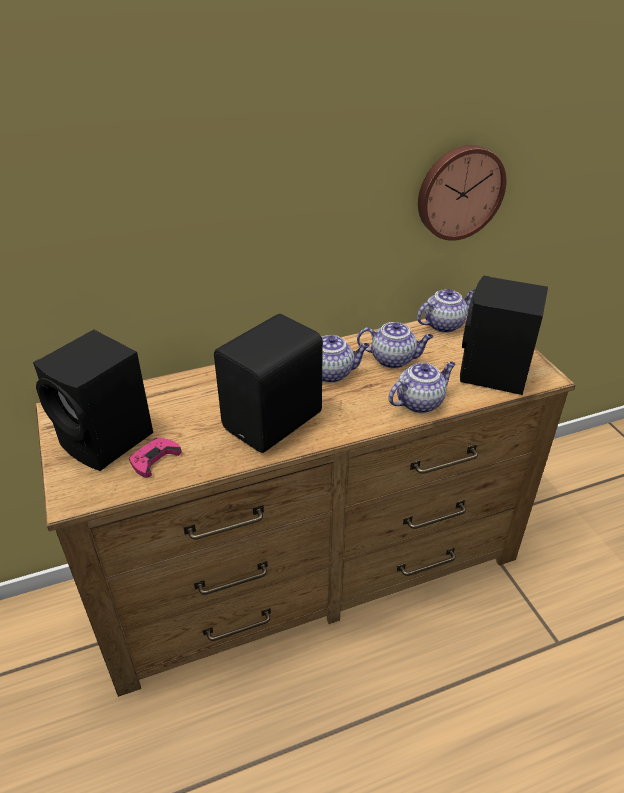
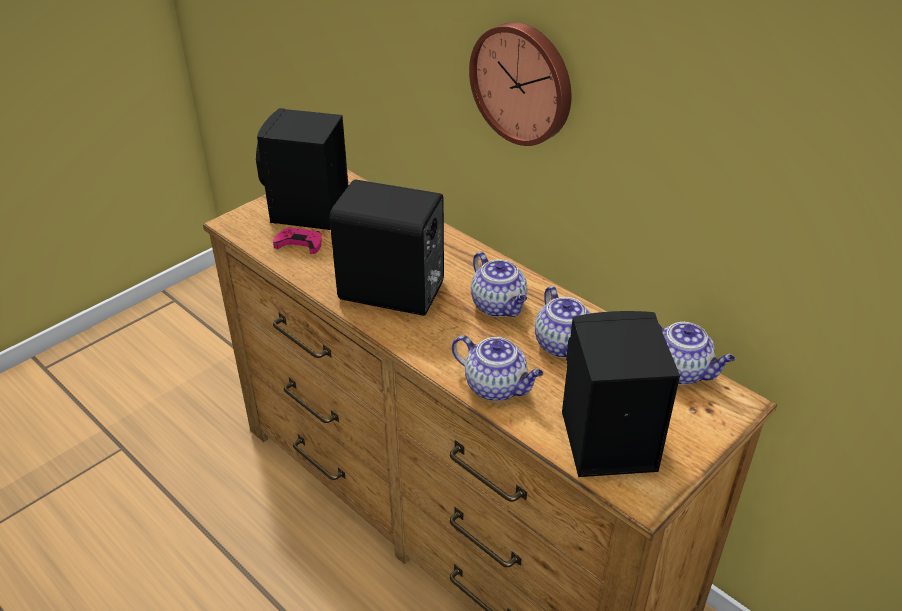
camera: 65 degrees right, 0 degrees up
(459, 192) = (759, 210): wall clock -> wall clock (523, 83)

